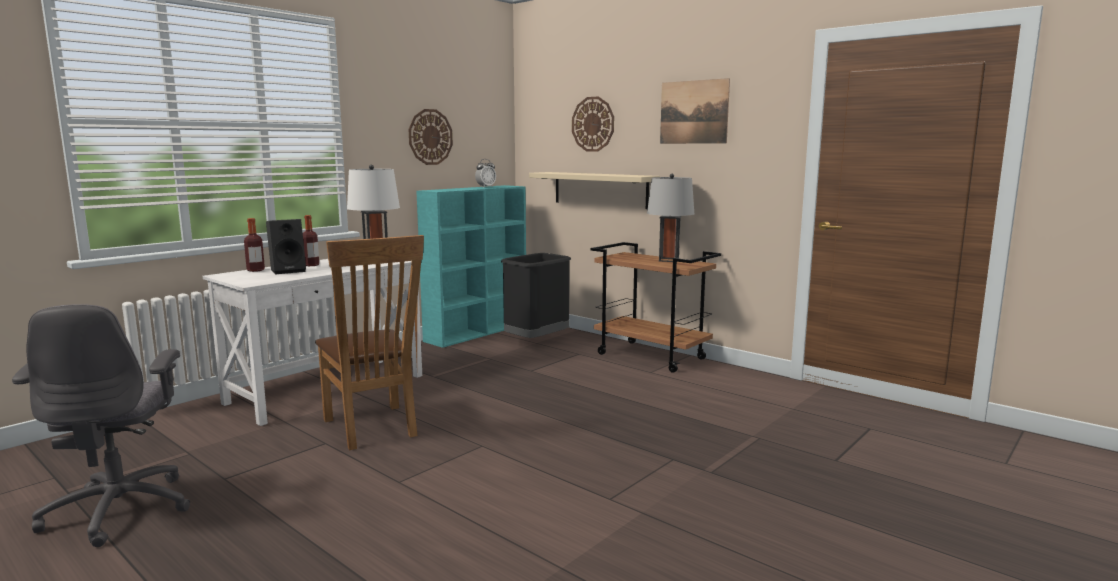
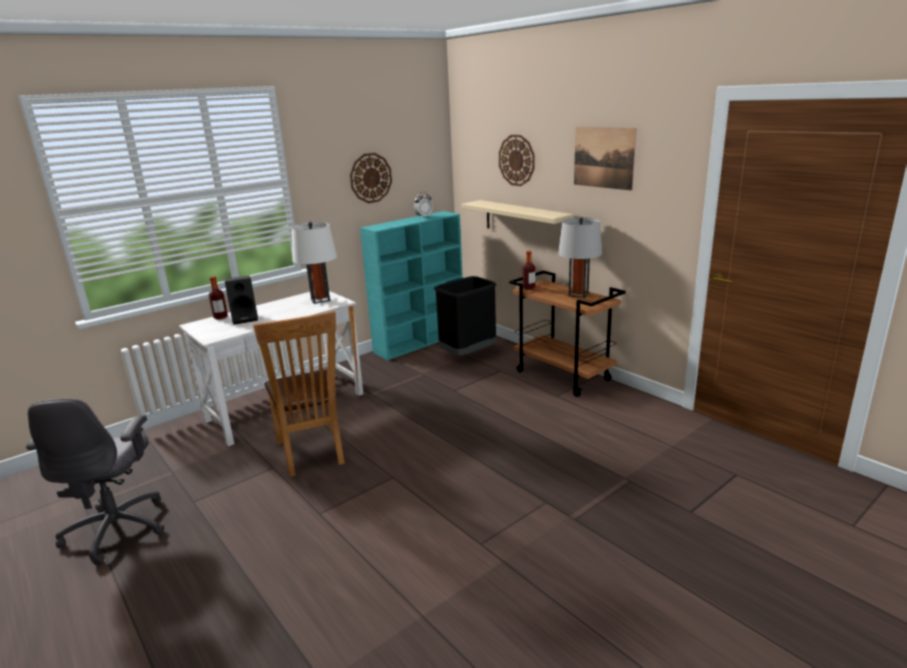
camera: 10 degrees right, 10 degrees up
(311, 265) = (266, 309): bottle -> bottle (528, 288)

